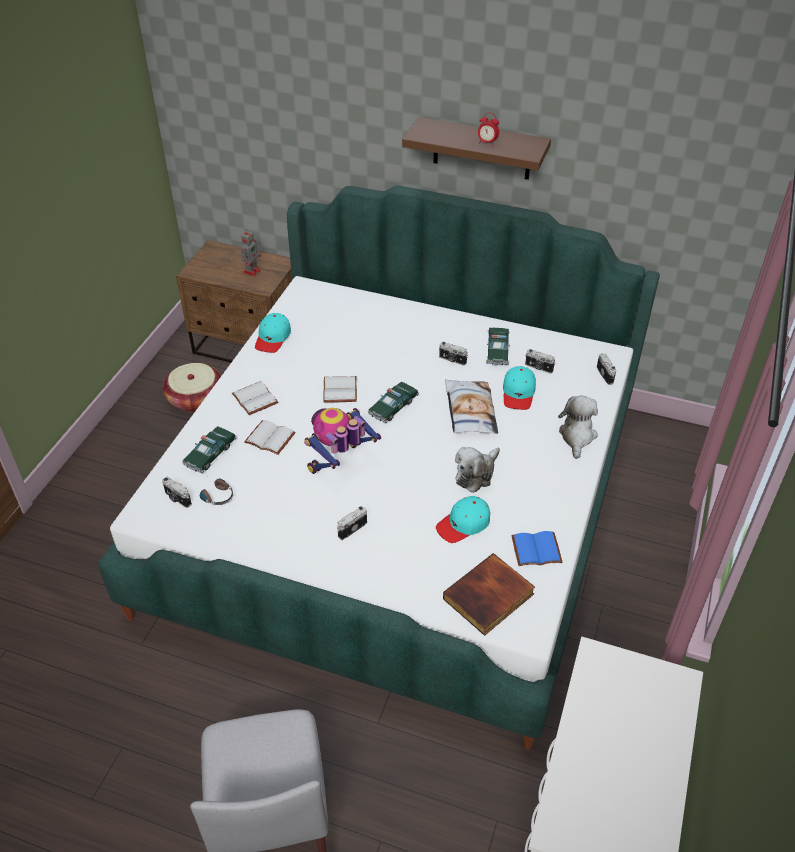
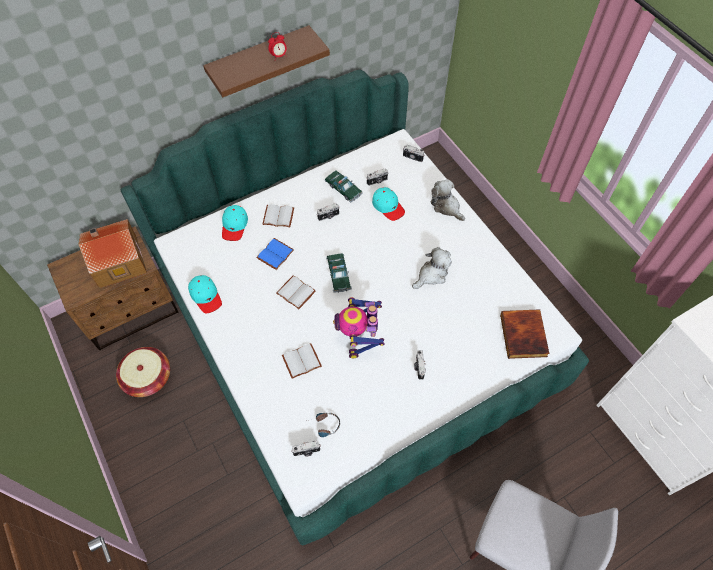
camera: 50 degrees left, 15 degrees up
(210, 454) = (283, 405): toy car -> none
(252, 271) = (117, 261): toy robot -> toy house
(253, 399) = (255, 347): white book -> white book (277, 217)
(463, 524) = (463, 309): turquoise cap -> turquoise cap (234, 225)
(469, 411) = (379, 240): pillow -> none
(476, 474) = (432, 274): plush toy -> plush toy turned 120 degrees counterclockwise
(536, 548) = (509, 288): blue book -> blue book (275, 253)

